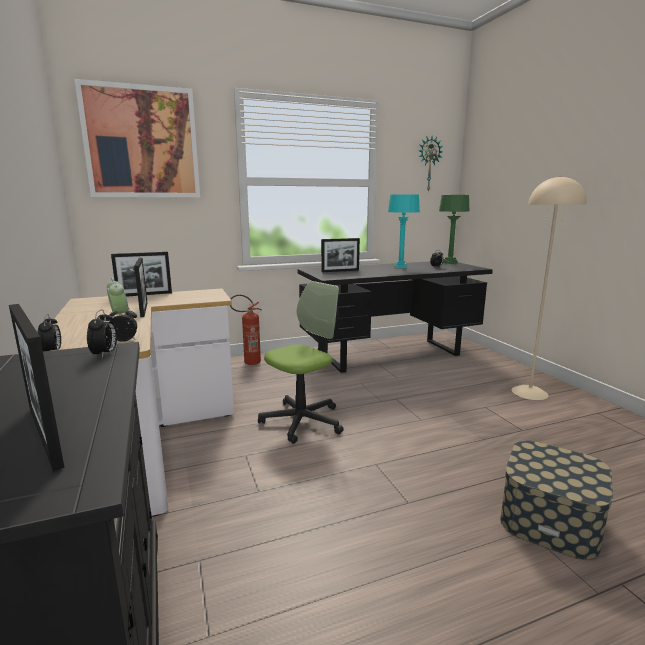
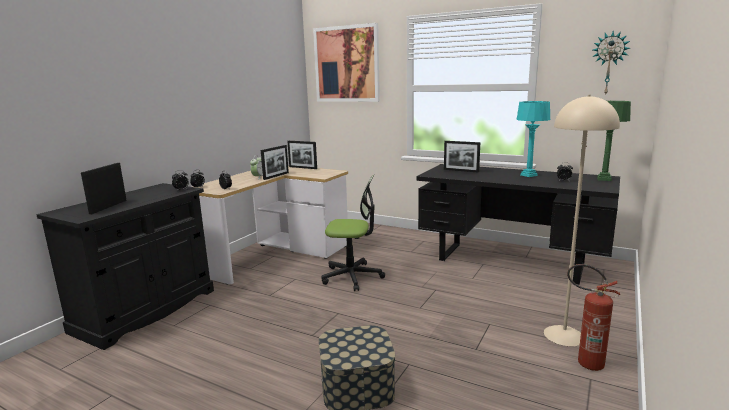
camera: 50 degrees right, 0 degrees up
(248, 363) = (396, 234): fire extinguisher -> fire extinguisher (583, 362)

